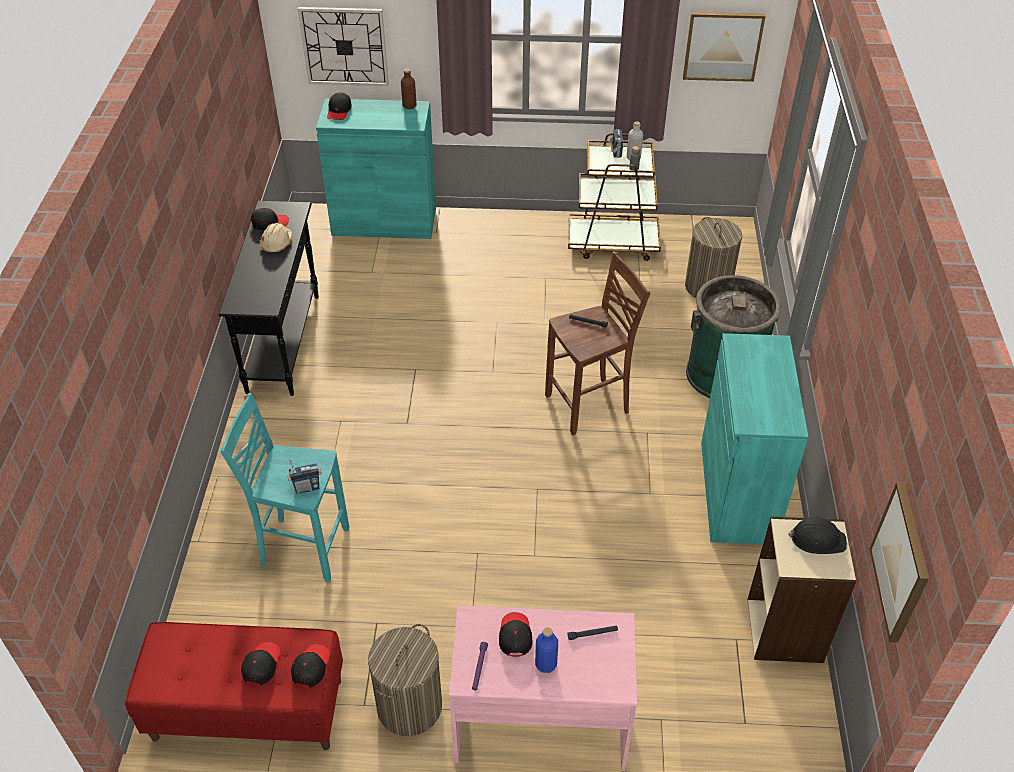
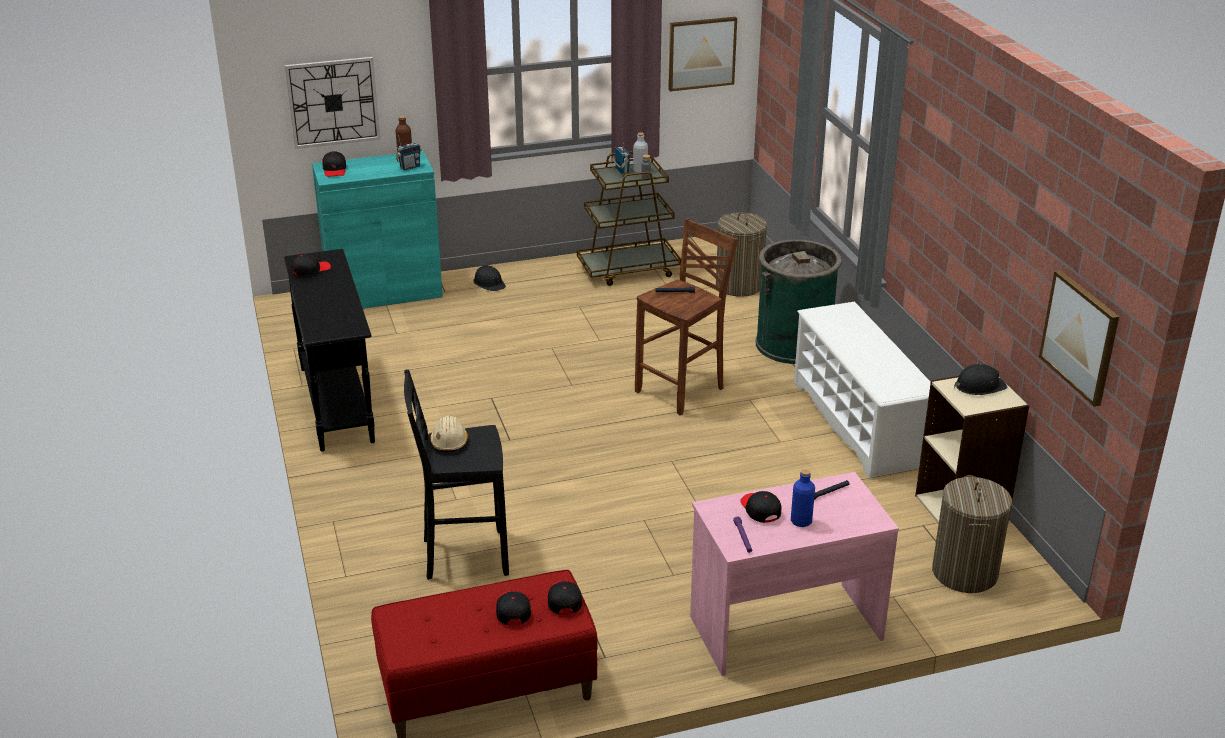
camera: 20 degrees left, 15 degrees down
(277, 243) = (329, 283): beige hard hat -> beige hard hat (449, 441)
(303, 547) = (463, 555): turquoise stool -> black stool
(307, 487) = (485, 455): radio -> radio (409, 167)
(409, 706) = (651, 646): laundry basket -> laundry basket (964, 573)
(479, 231) = (489, 283): none -> black hard hat
(737, 492) = (858, 424): turquoise cabinet -> white shoe rack

